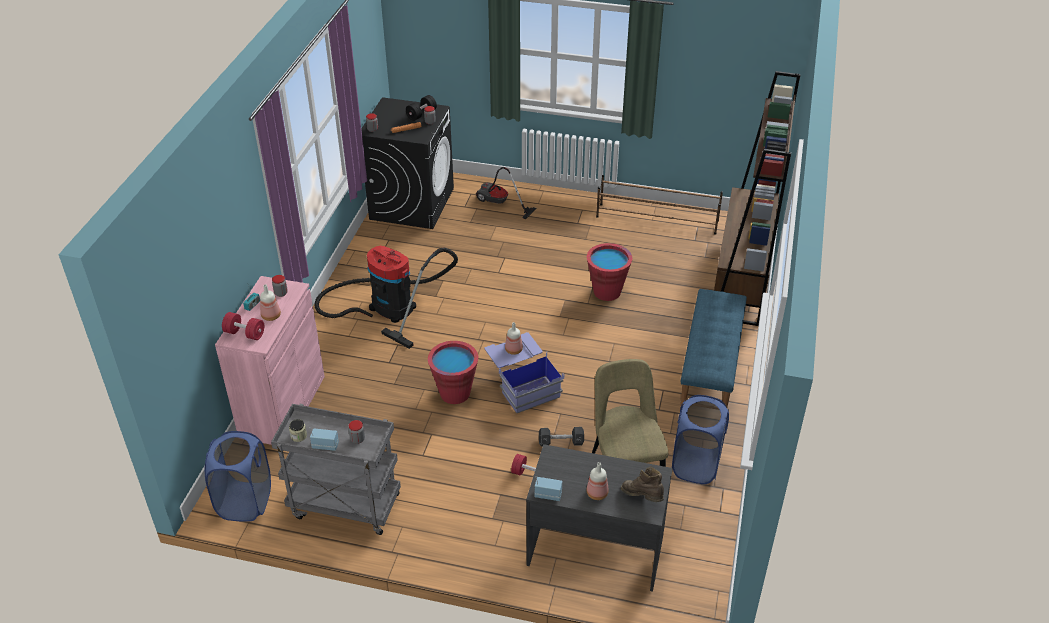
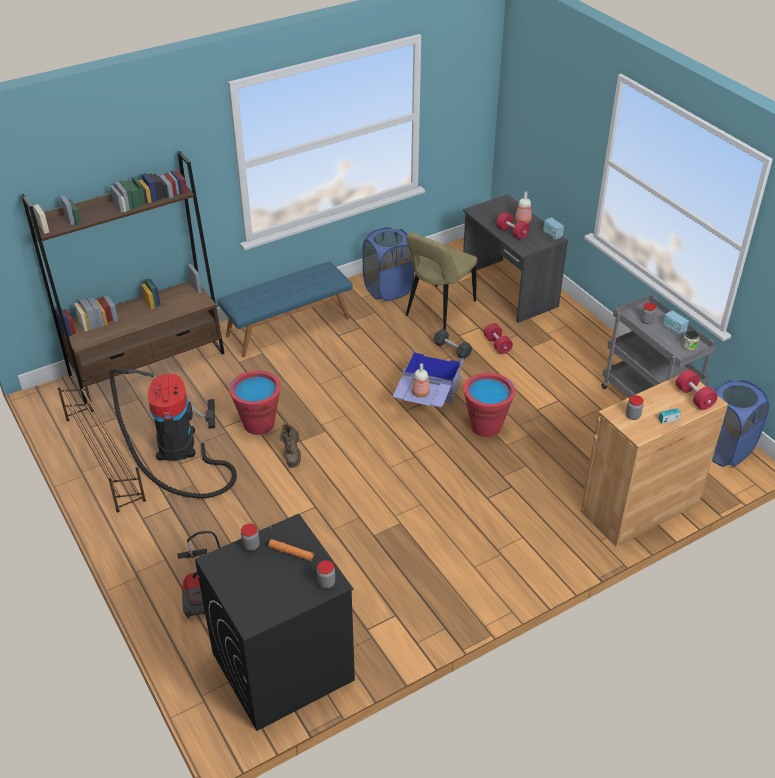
camera: 135 degrees left, 0 degrees up
(271, 316) = (658, 399): bottle -> none
(282, 406) = (640, 507): pink cabinet -> brown cabinet
(387, 306) = (456, 543): vacuum cleaner -> vacuum cleaner (177, 448)
(421, 114) = (243, 566): black dumbbell -> none
(587, 468) = (512, 233): none -> red dumbbell
(642, 497) = (500, 207): brown boot -> brown boot (291, 454)

